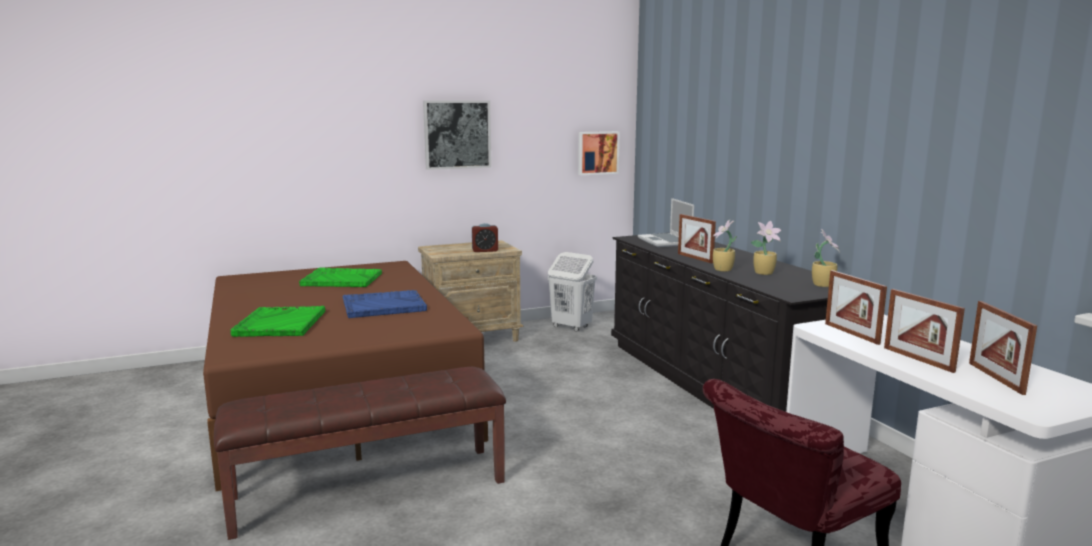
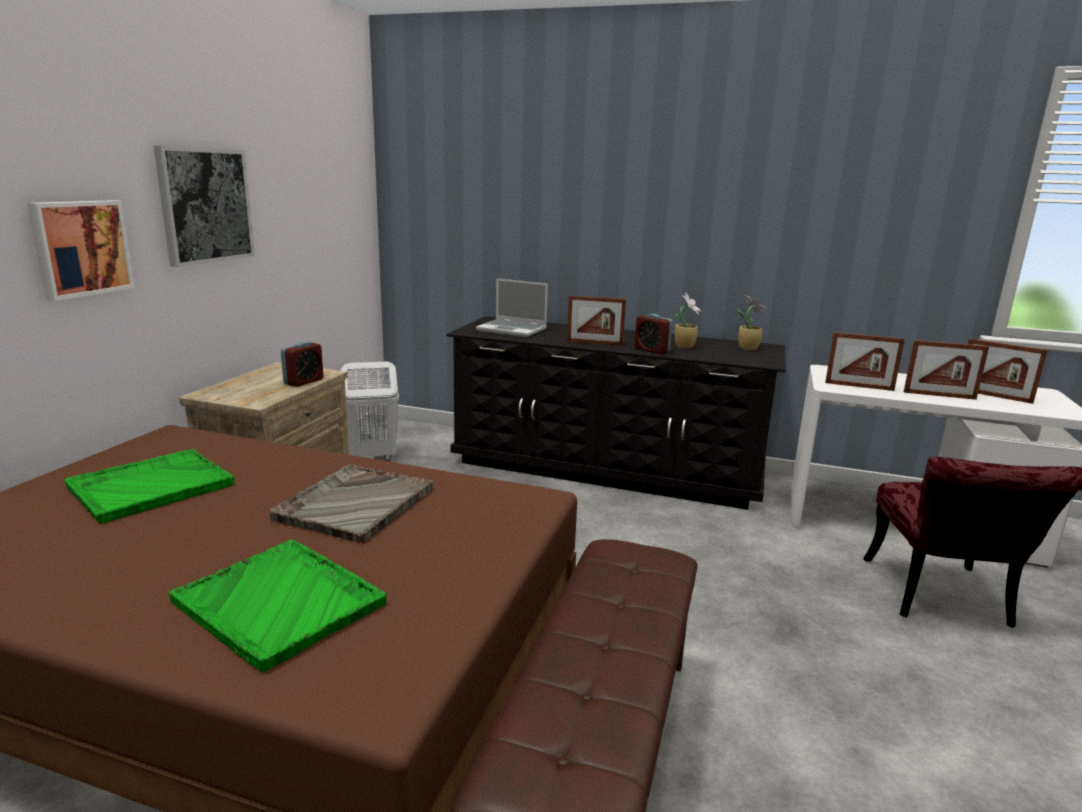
camera: 50 degrees left, 5 degrees up
(383, 306) = (355, 504): blue tray -> grey tray
(597, 152) = (350, 227): picture -> picture (80, 248)
(722, 270) = (652, 350): potted plant -> alarm clock

